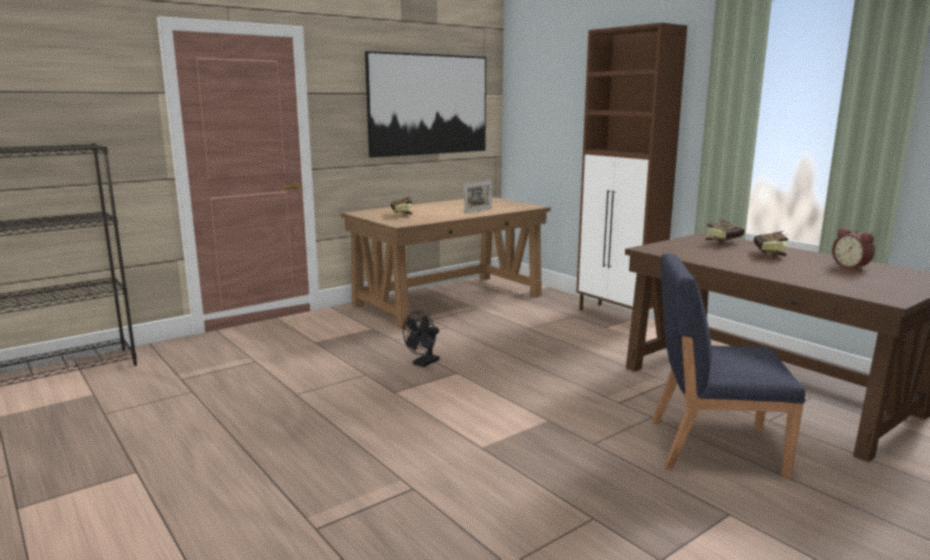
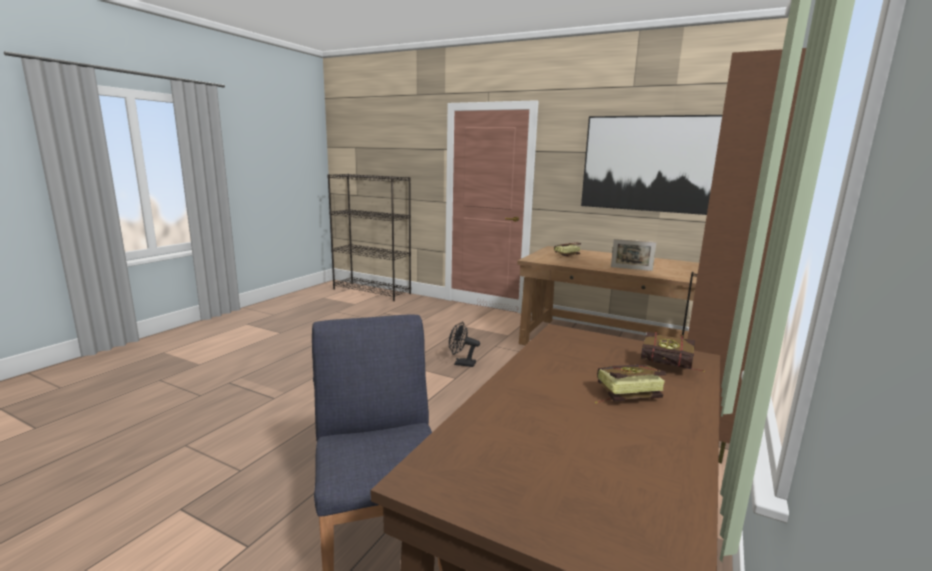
camera: 65 degrees right, 0 degrees up
(851, 266) = (632, 462): alarm clock -> none

